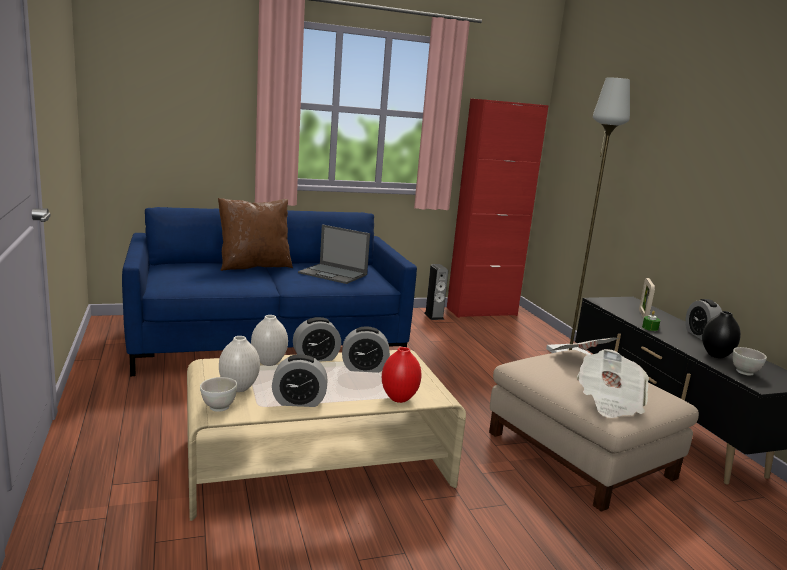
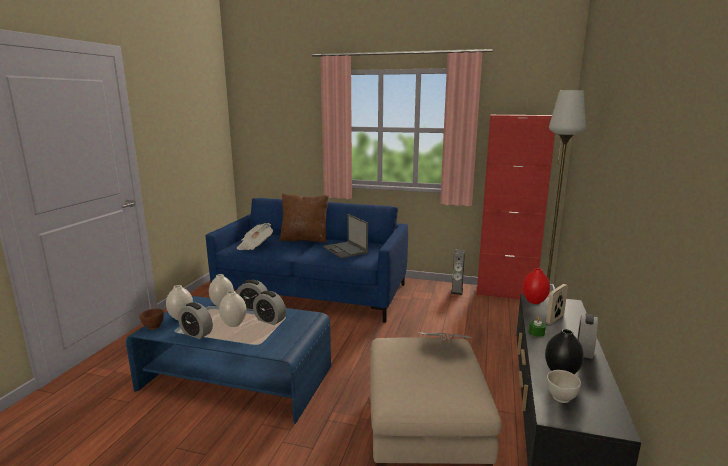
camera: 35 degrees right, 0 degrees up
(218, 407) = (153, 327): white bowl -> brown bowl
(317, 462) = (236, 378): beige coffee table -> blue coffee table
(327, 381) = (233, 324): none -> white vase
(398, 398) = (254, 346): red vase -> red vase (534, 301)
(609, 402) = (406, 390): newspaper -> newspaper (255, 246)

